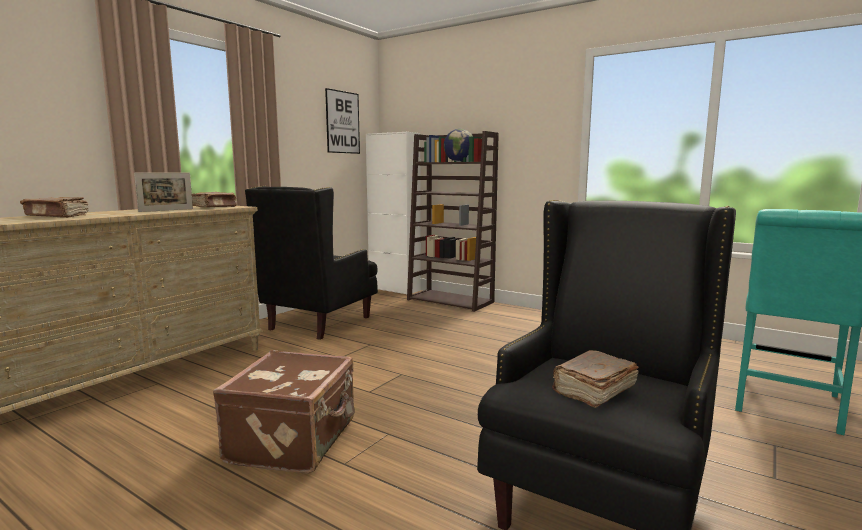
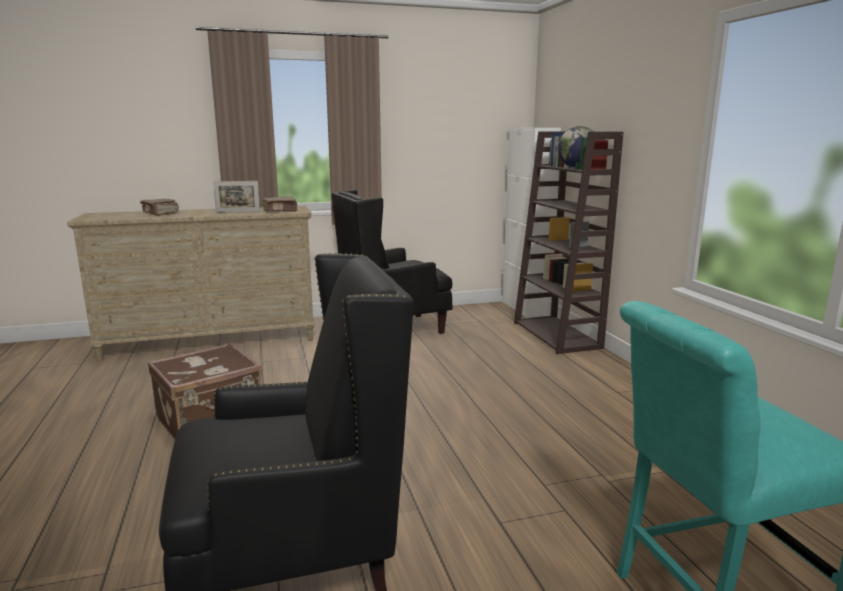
camera: 40 degrees right, 5 degrees up
(342, 122) = (476, 117): picture -> none
(593, 391) = (222, 448): brown book -> none

